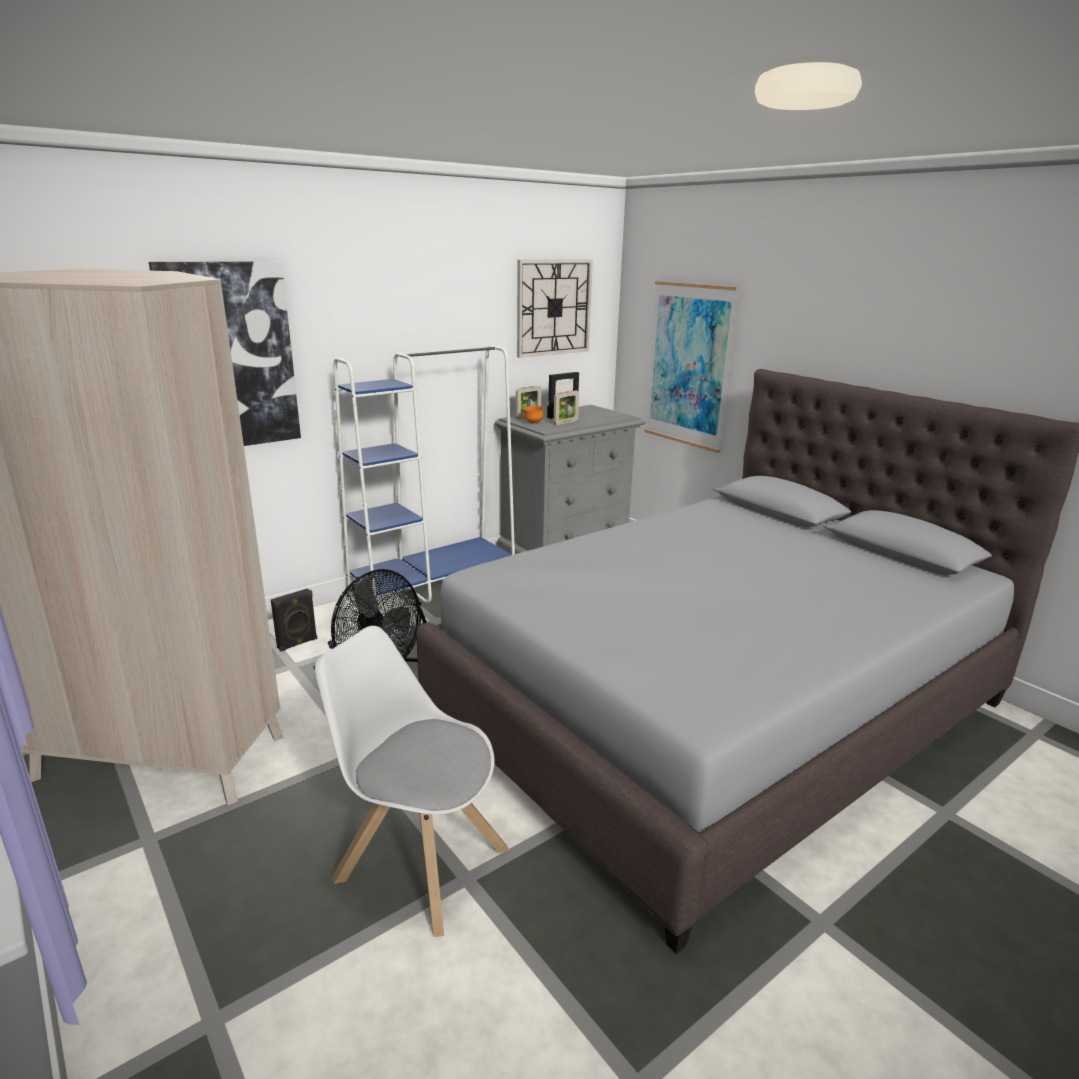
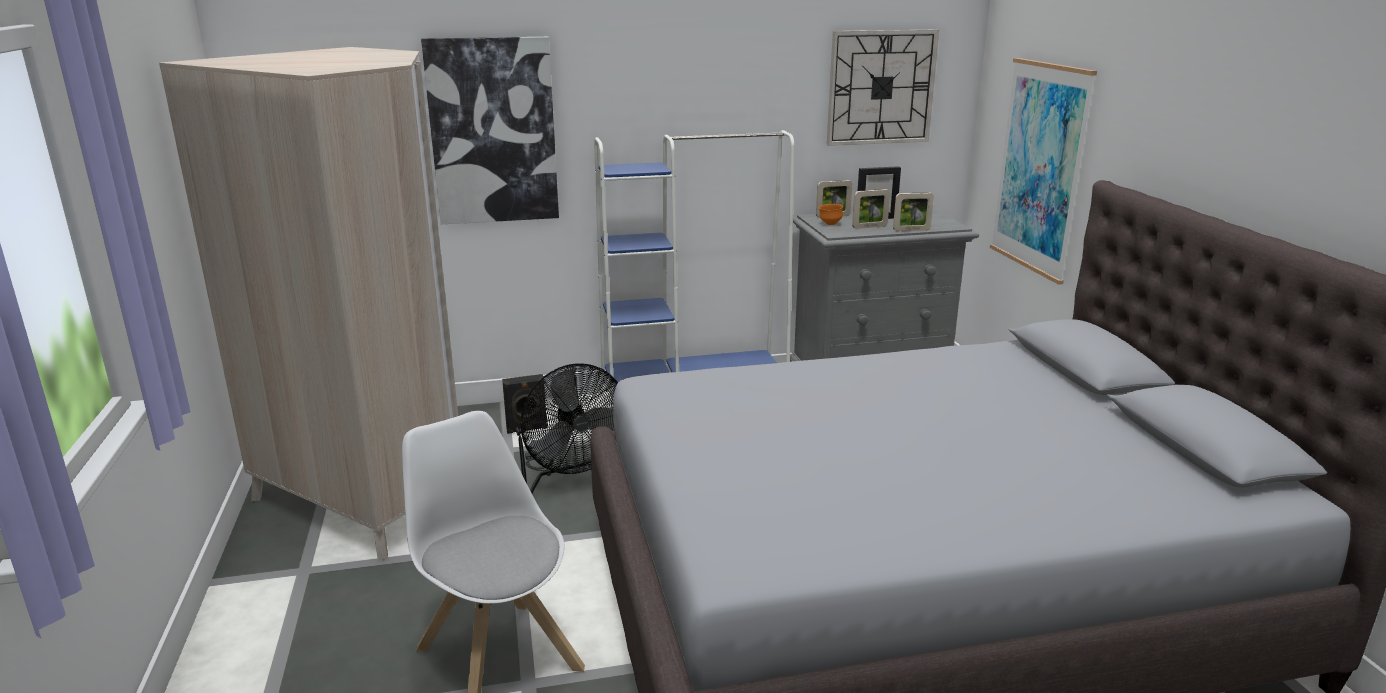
camera: 25 degrees right, 0 degrees up
(599, 422) = (911, 230): none -> picture frame

